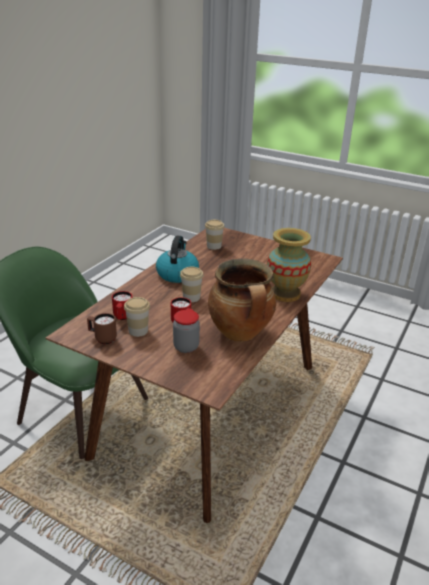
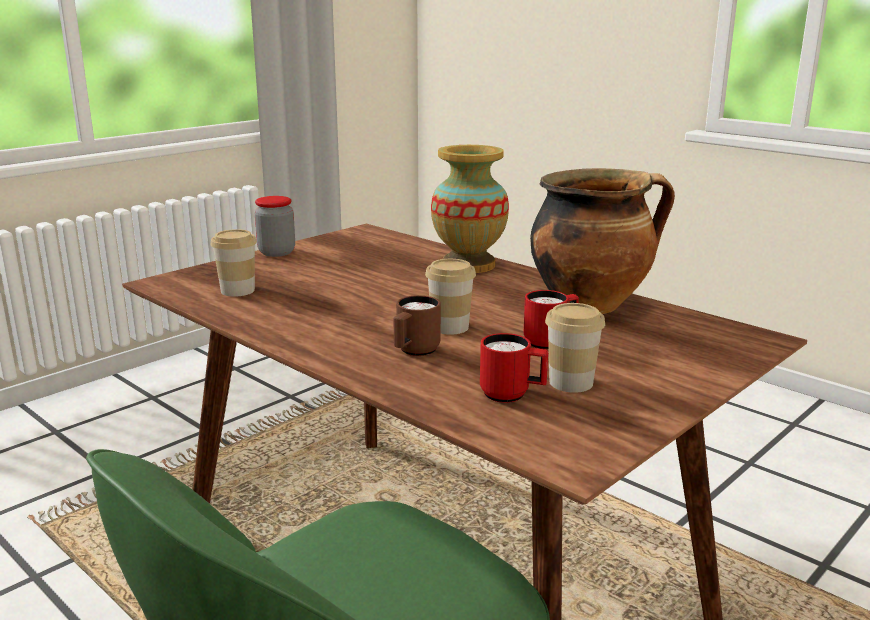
camera: 75 degrees left, 10 degrees down
(102, 338) = (600, 421): brown mug -> brown mug (414, 352)
(177, 274) = (339, 331): kettle -> none
(186, 347) = (633, 346): jar -> jar (276, 252)

